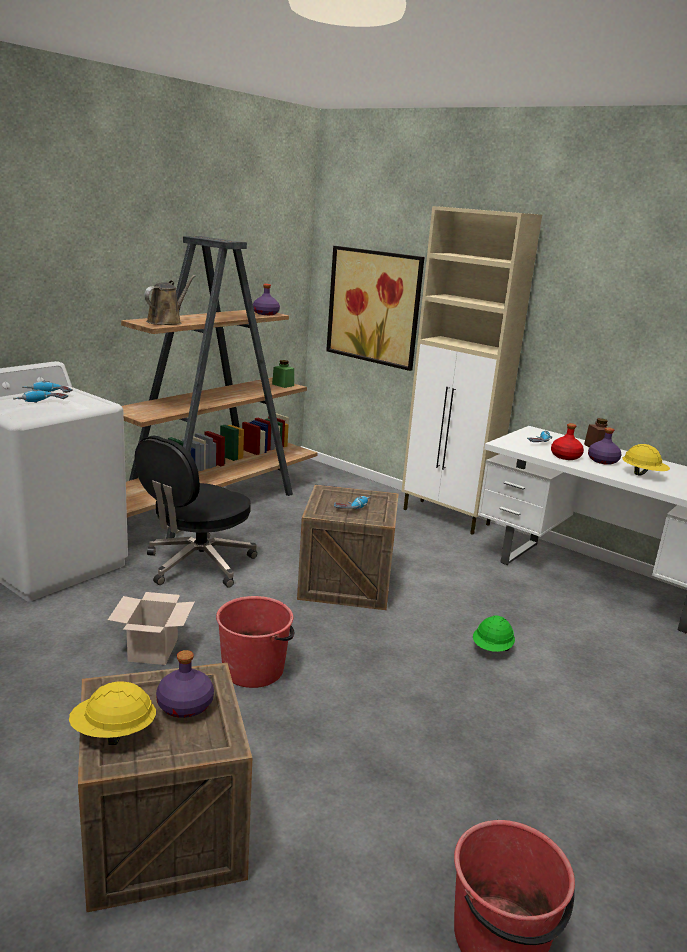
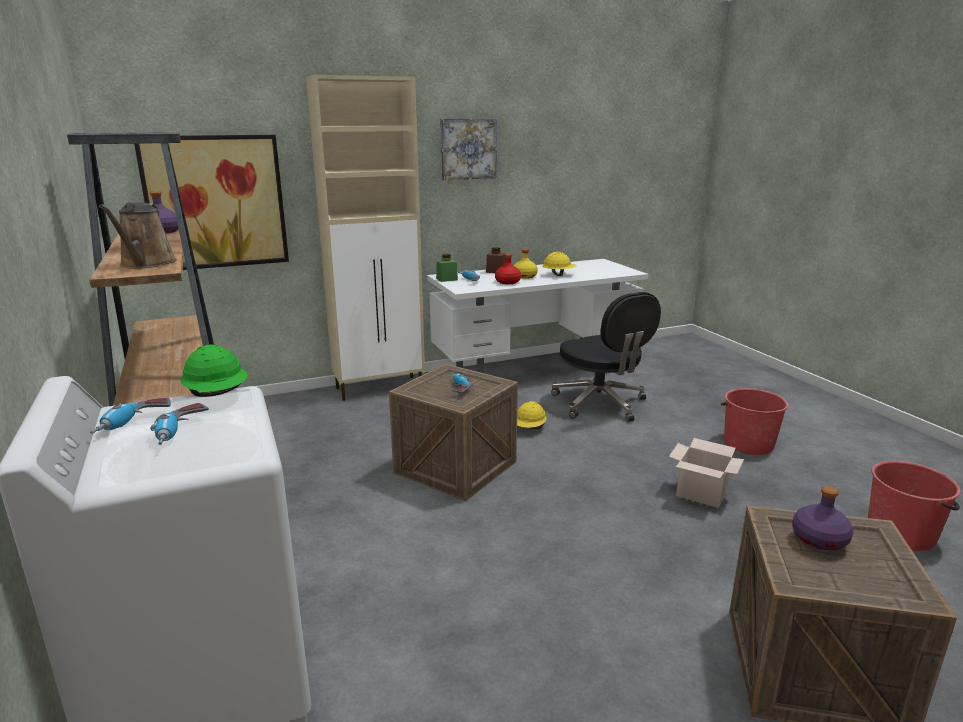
camera: 60 degrees left, 0 degrees up
(113, 733) = (870, 586): yellow hard hat -> yellow hard hat (529, 428)
(152, 649) = (504, 619): cardboard box -> cardboard box (700, 494)
(166, 322) = (146, 264): brown watering can -> brown watering can turned 150 degrees counterclockwise
(197, 564) = (338, 546): black office chair -> black office chair (600, 403)
(254, 669) = (576, 557): red bucket -> red bucket (748, 443)
(283, 385) = (178, 321): green jar -> green jar (447, 279)
(492, 649) = (599, 437): green hard hat -> green hard hat (217, 395)
(602, 461) = (524, 276): purple bottle -> yellow bottle
(605, 299) = (467, 149): none -> picture

